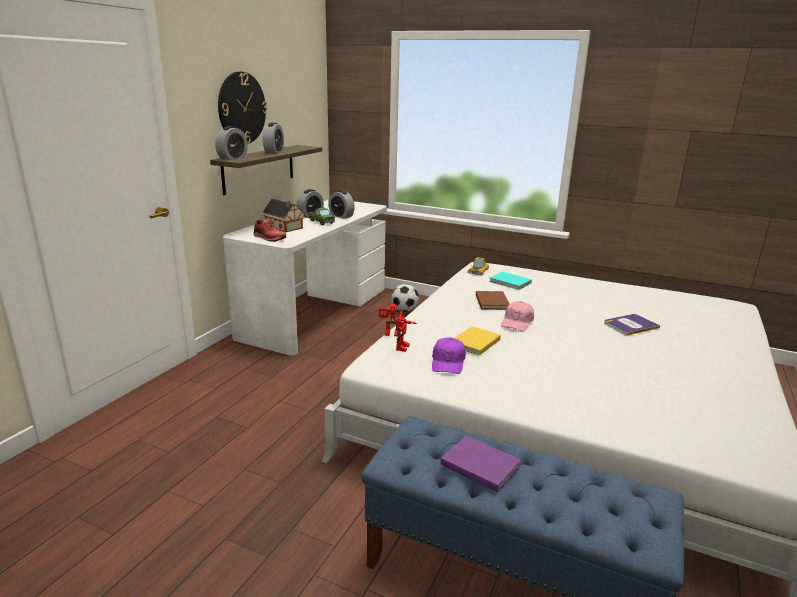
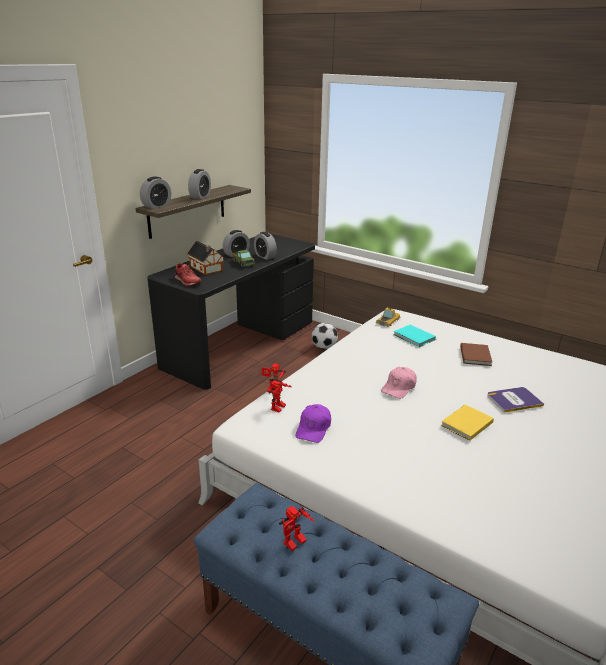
camera: 10 degrees right, 5 degrees up
(241, 108) = (168, 157): wall clock -> none
(316, 312) = (240, 343): white desk -> black desk
(474, 343) = (347, 408): yellow book -> yellow book (465, 424)
(479, 464) = (295, 544): purple book -> toy robot
(492, 301) = (385, 360): brown book -> brown book (476, 355)

